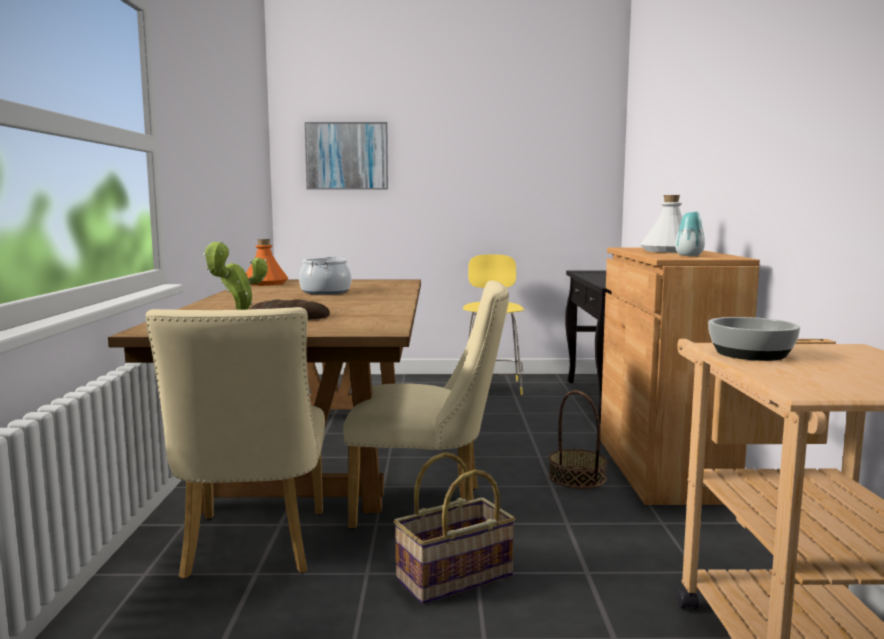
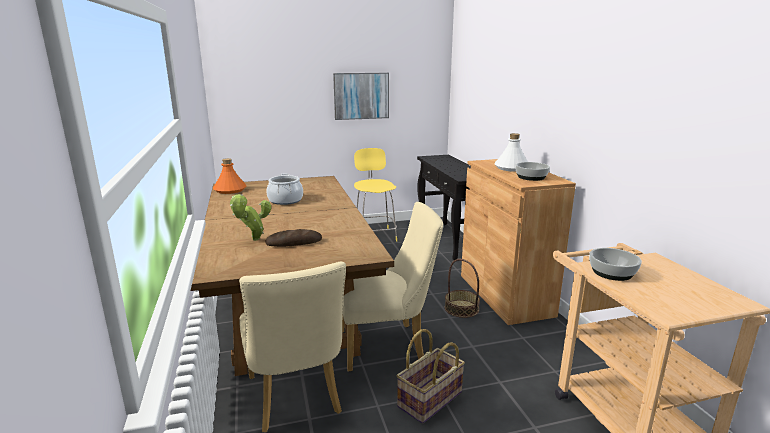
camera: 15 degrees left, 10 degrees up
(347, 156) = (263, 81): picture -> picture (361, 96)
(689, 255) = (531, 177): vase -> bowl

